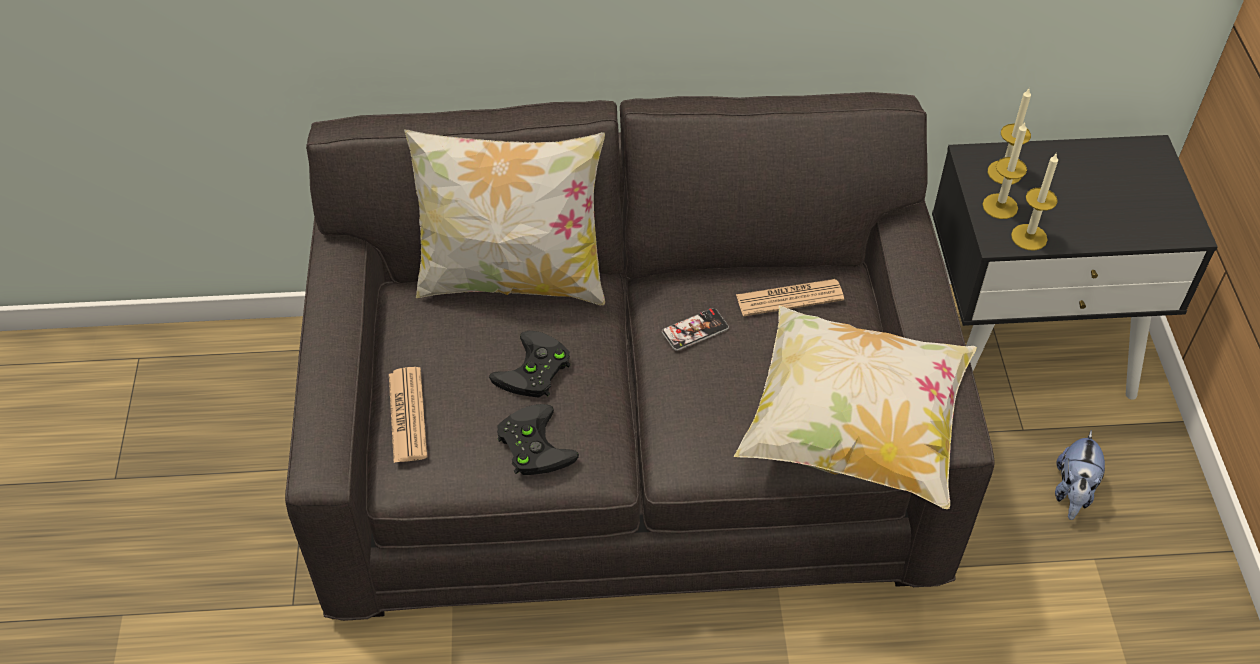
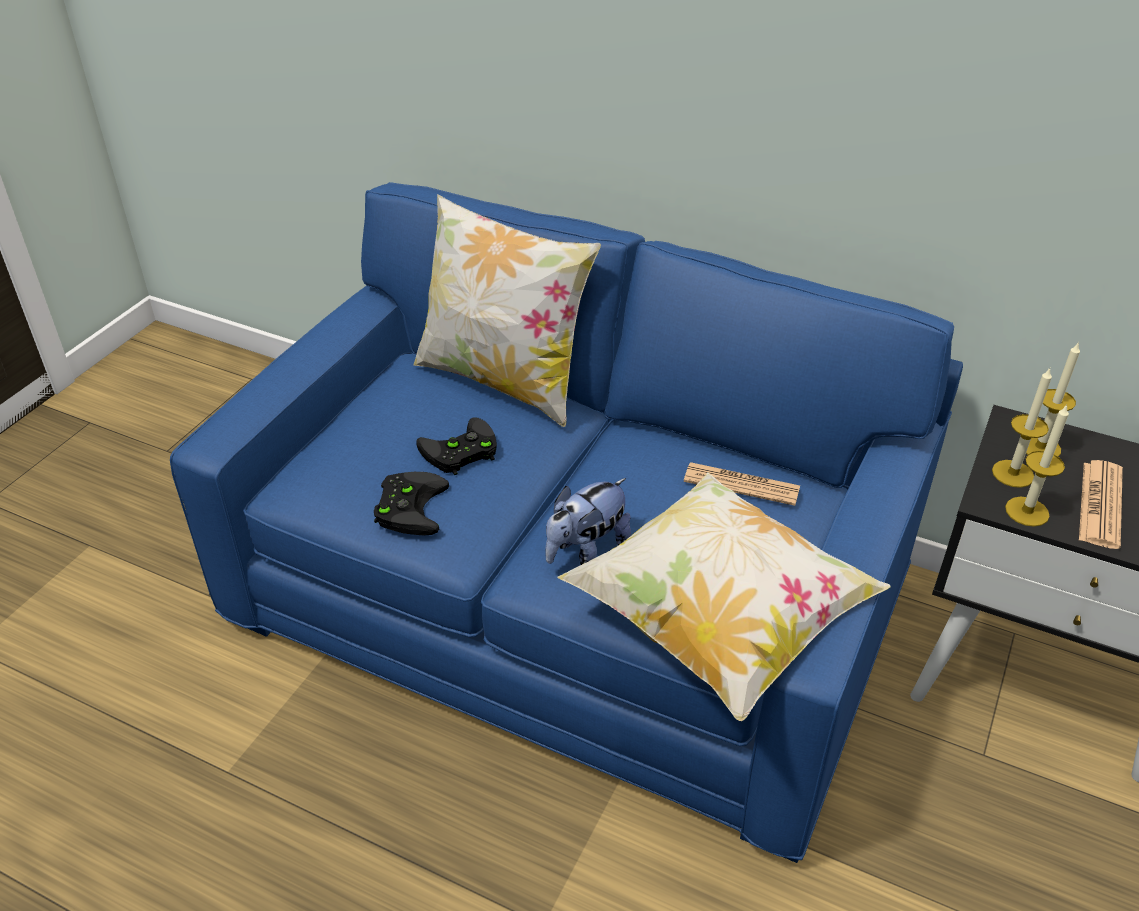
camera: 30 degrees right, 10 degrees down
(407, 415) = (330, 444): newspaper -> newspaper (1100, 505)
(630, 446) = (572, 597): grey sofa -> blue sofa
(695, 330) = (629, 476): phone -> none
(1073, 492) = (1004, 842): plush toy -> plush toy (586, 548)

